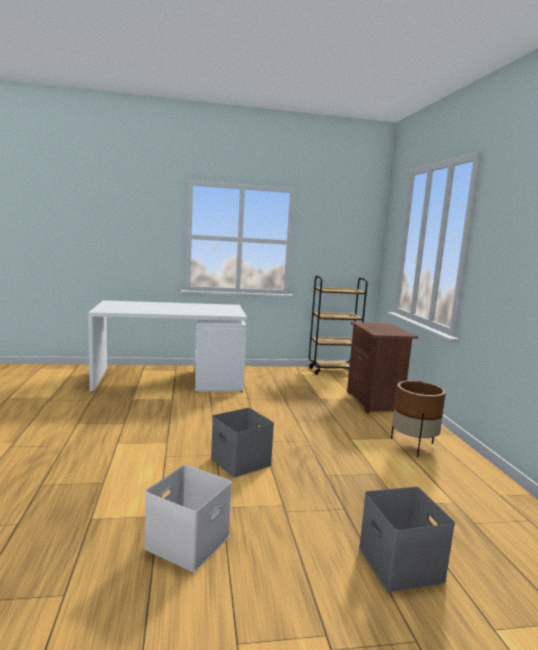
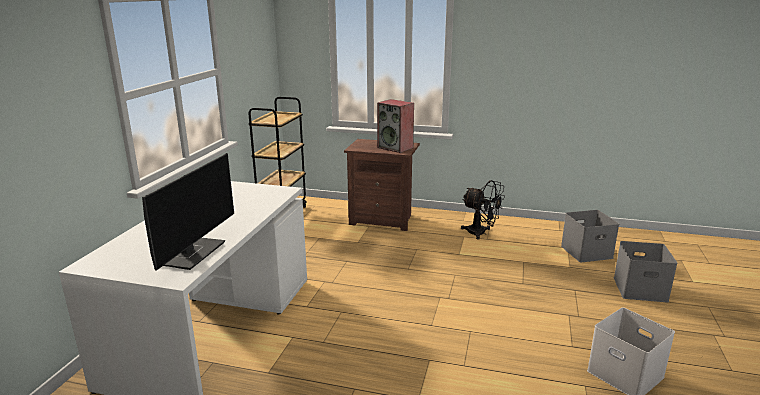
camera: 65 degrees left, 10 degrees up
(130, 309) = (192, 253): none -> monitor
(242, 461) = (489, 319): grey storage box -> grey storage box (586, 251)
(386, 331) = (396, 148): none -> speaker
(413, 446) = (481, 233): brown planter -> black fan

